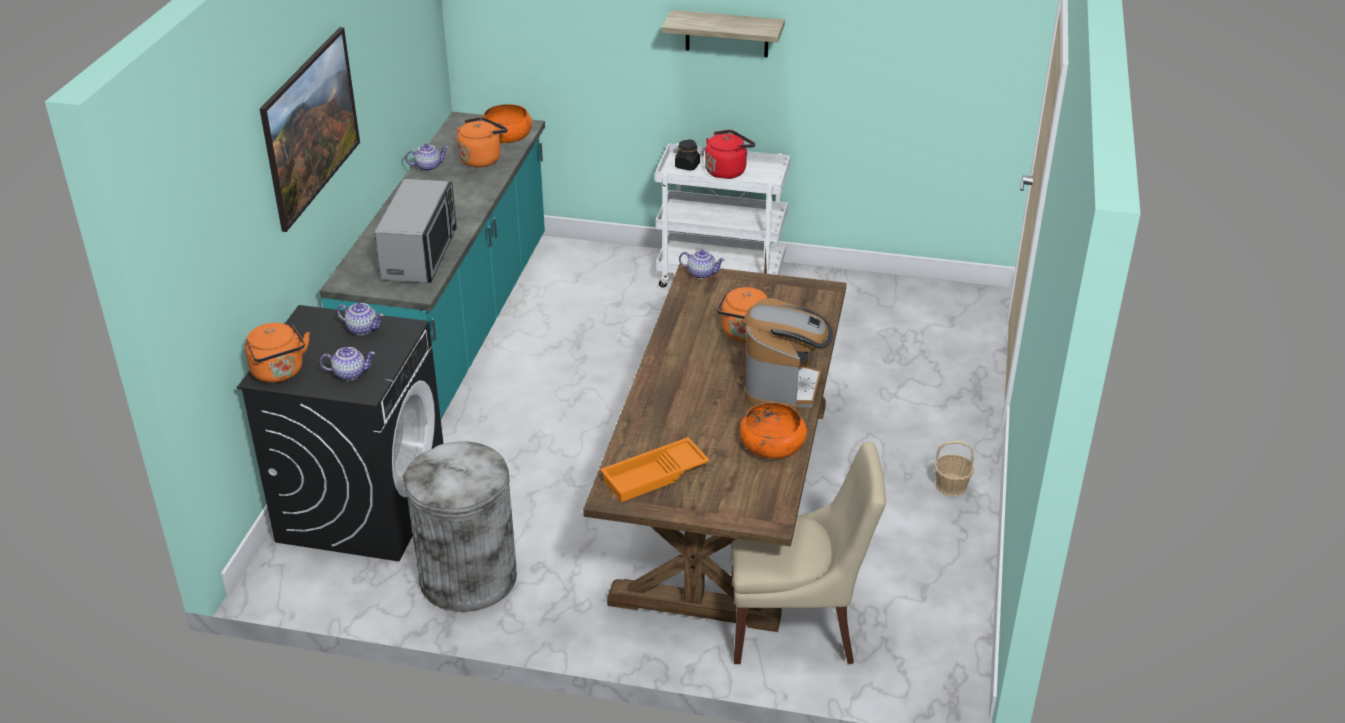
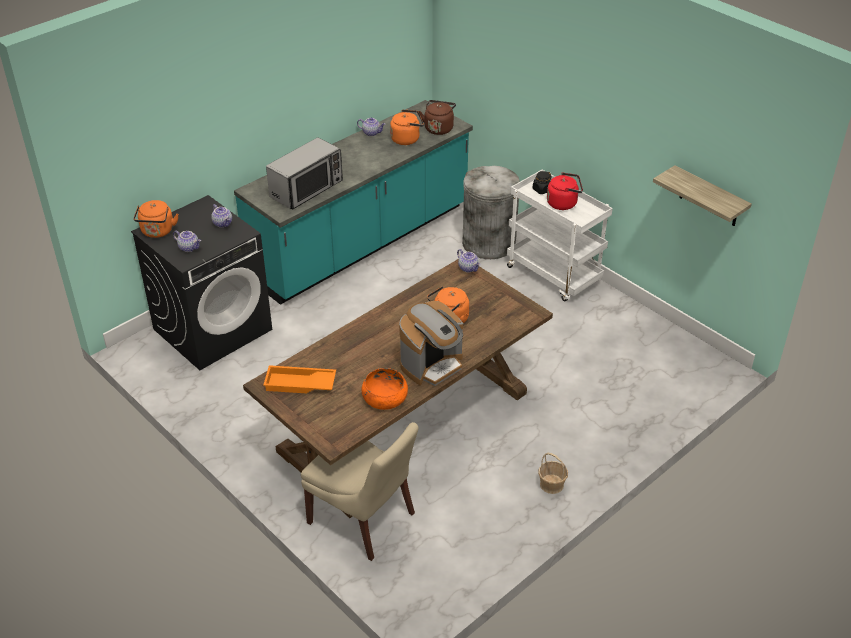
camera: 35 degrees right, 5 degrees up
(316, 156) = (249, 107): picture -> none
(467, 577) = (223, 397): grey trash can -> grey trash can (488, 243)
(507, 135) = (439, 128): orange bowl -> brown kettle
(727, 34) = (586, 105): shelf -> shelf (709, 197)

